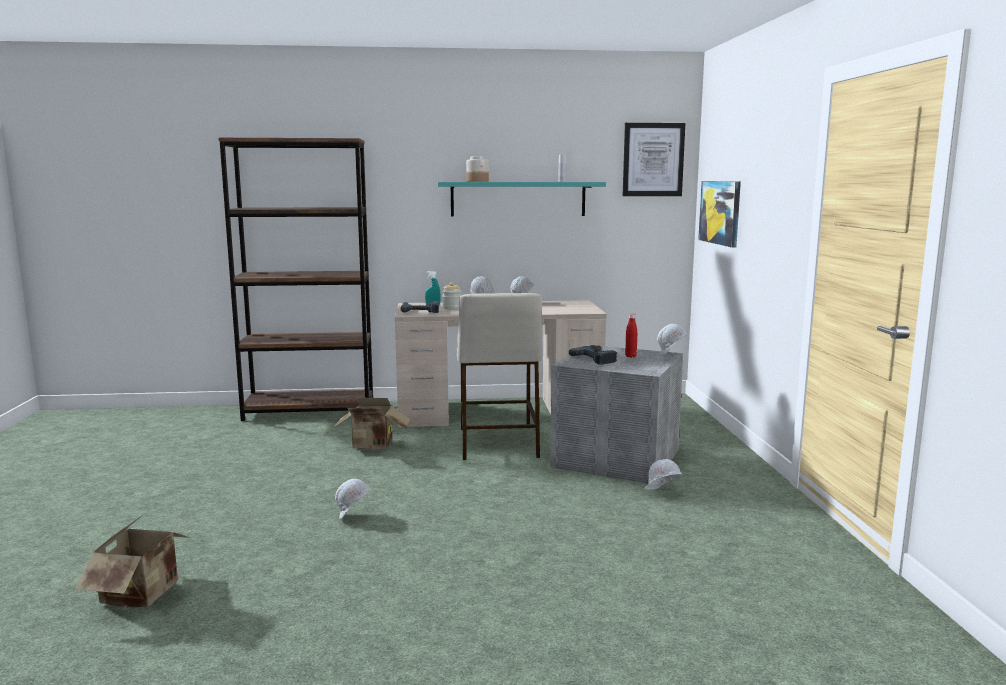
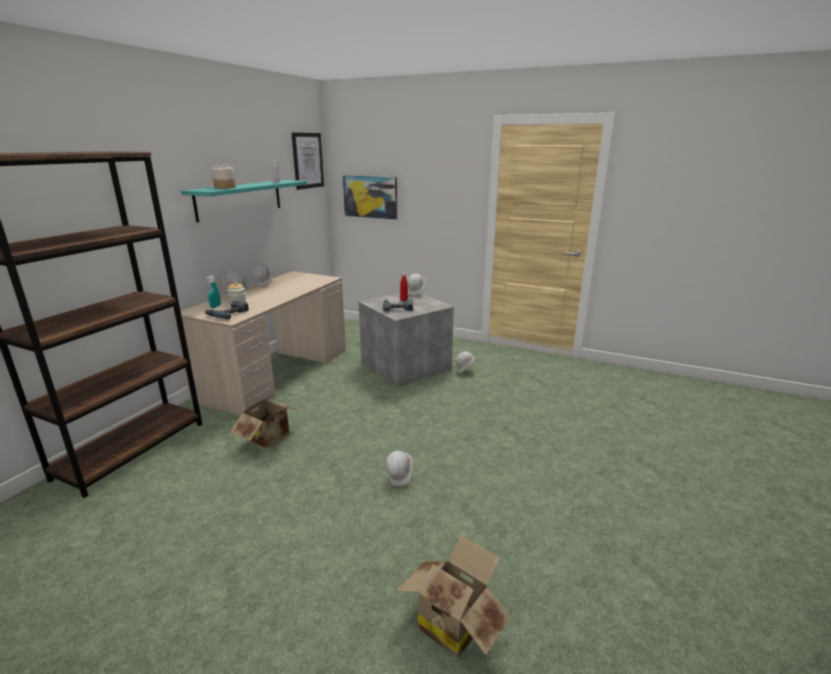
camera: 60 degrees left, 10 degrees up
(497, 442) = (333, 390): beige stool -> none

